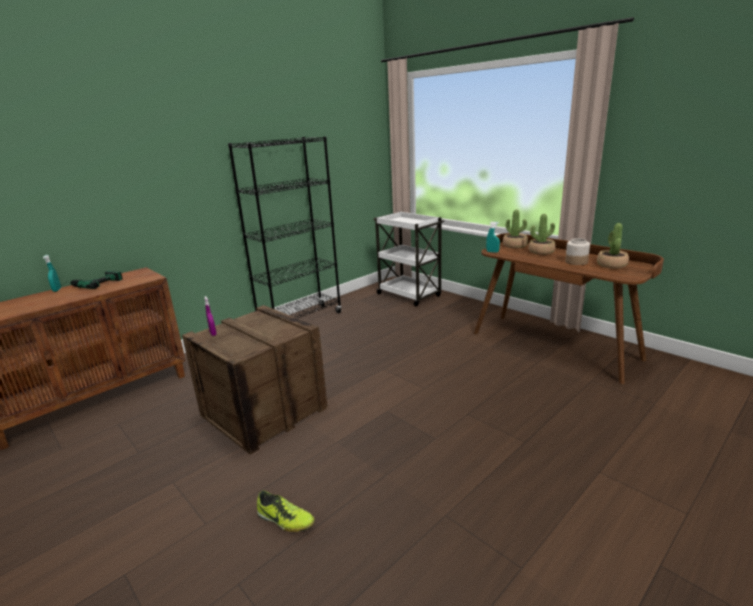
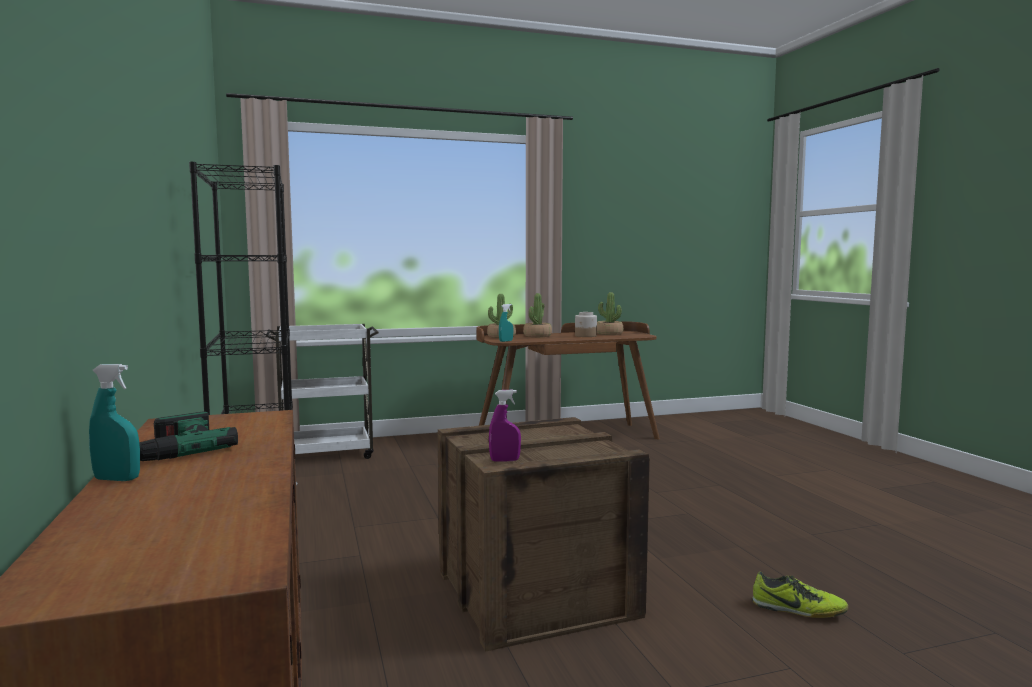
camera: 65 degrees left, 15 degrees down
(285, 520) = (798, 610): shoe -> shoe turned 60 degrees clockwise

